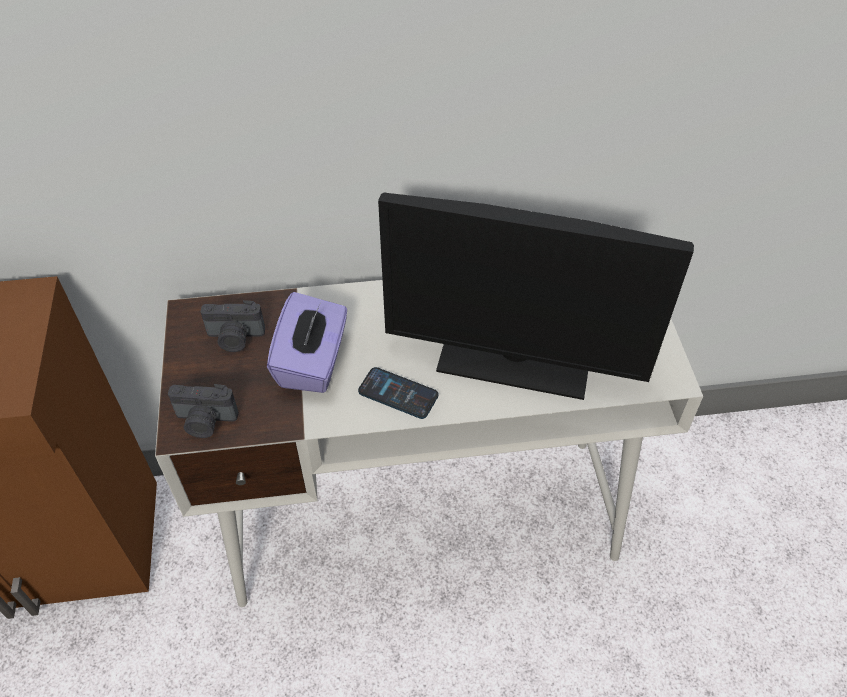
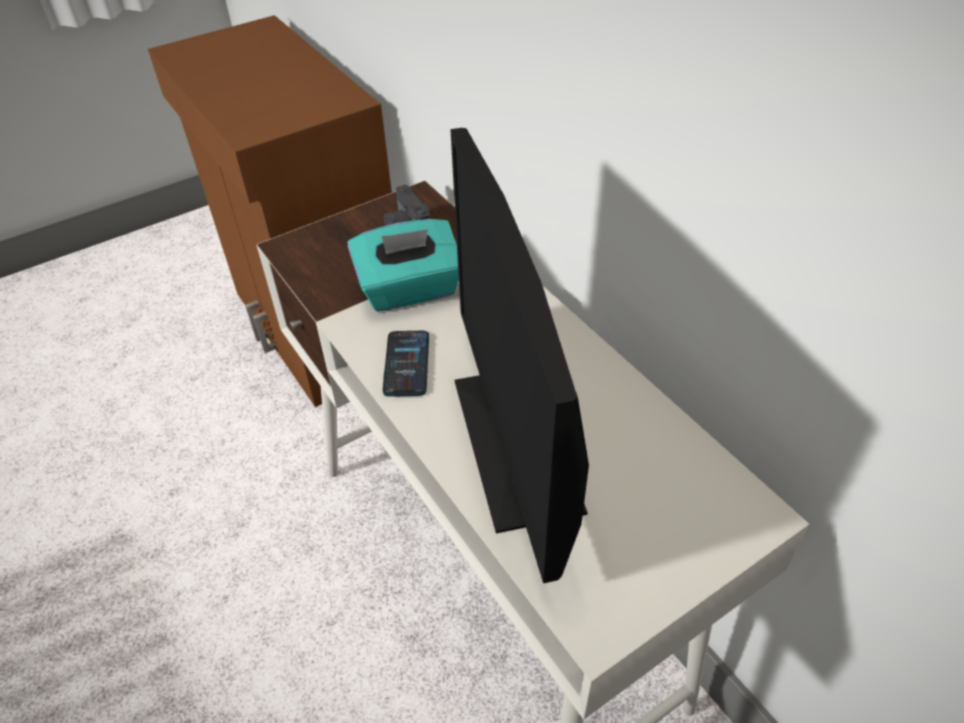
camera: 65 degrees right, 5 degrees down
(205, 422) = (304, 255): camera -> none
(313, 362) = (410, 290): purple tissue box -> turquoise tissue box

